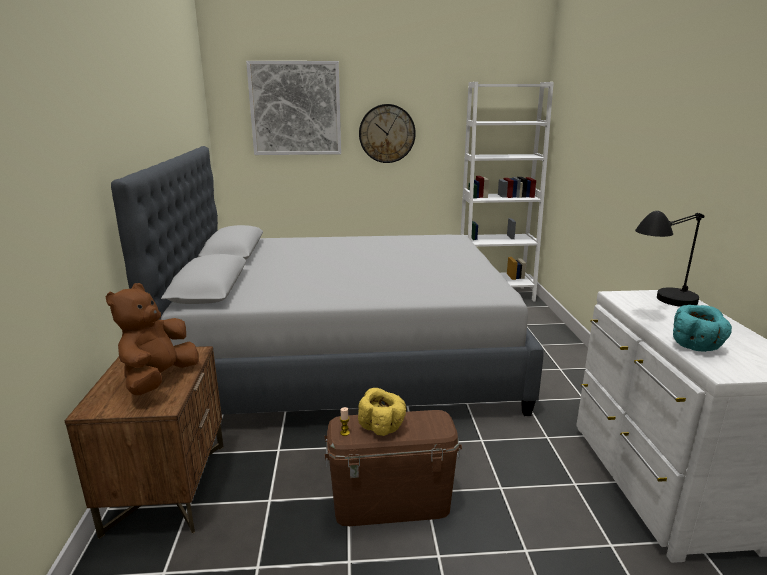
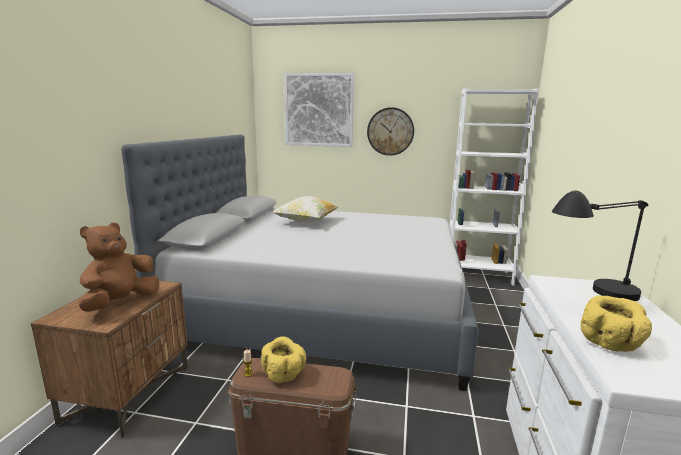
camera: 15 degrees right, 5 degrees down
(315, 254) = (306, 222): none -> pillow
(696, 345) = (611, 343): turquoise bowl -> yellow bowl

